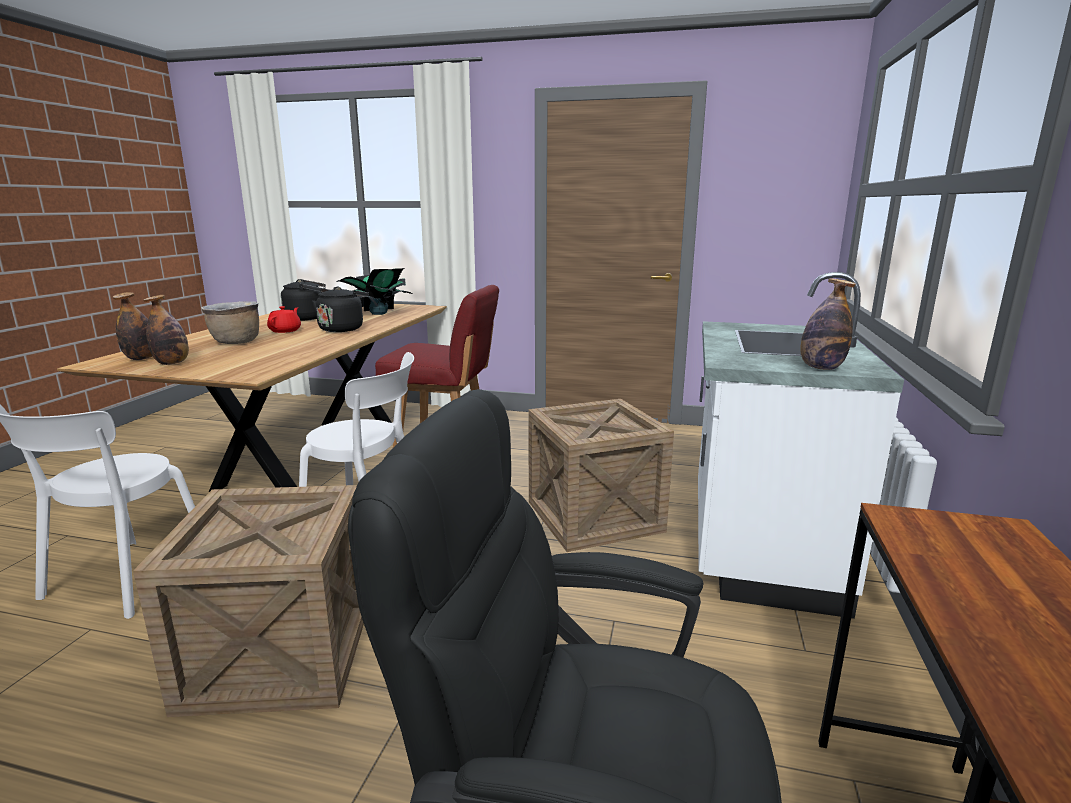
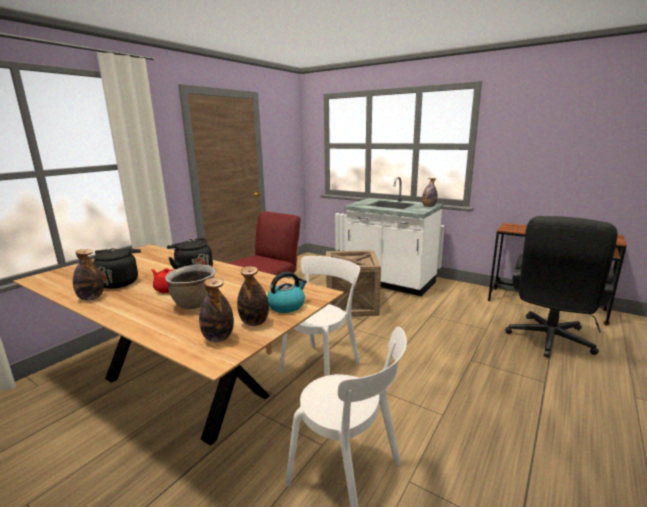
camera: 70 degrees left, 0 degrees up
(215, 367) = (287, 306): none -> kettle
(266, 319) = (91, 298): none -> bottle
(280, 654) = (443, 395): crate -> none
(377, 313) = (144, 261): potted plant -> none

